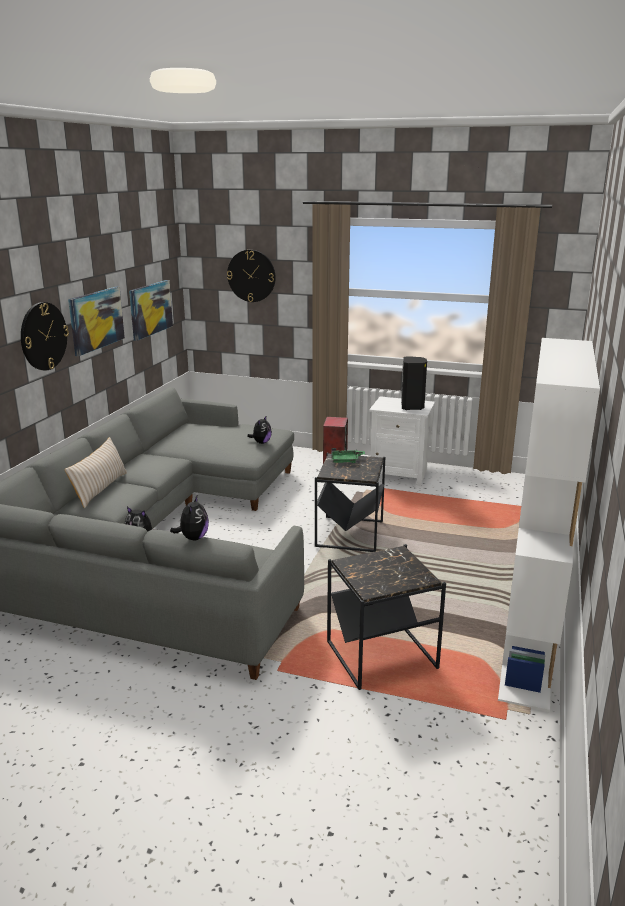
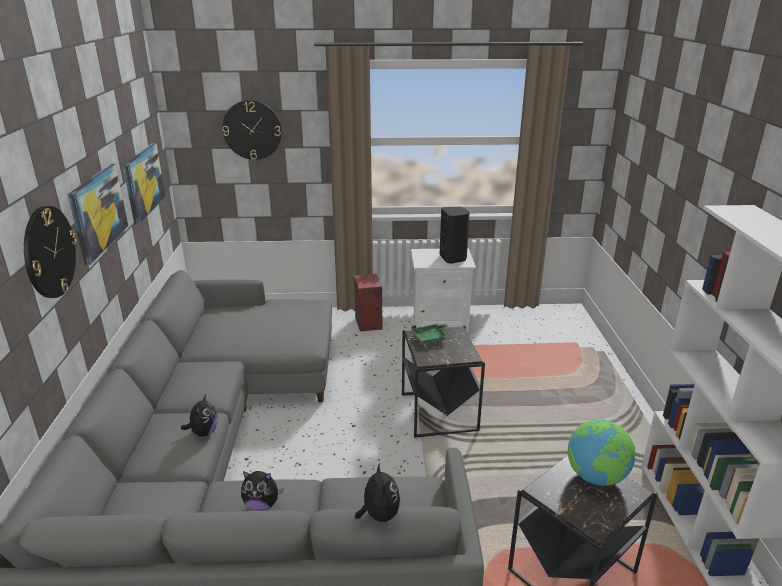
camera: 20 degrees left, 5 degrees up
(100, 489) = (158, 430): beige pillow -> none
(261, 442) = (308, 322): plush toy -> plush toy (204, 432)
(401, 564) = (596, 477): none -> globe

